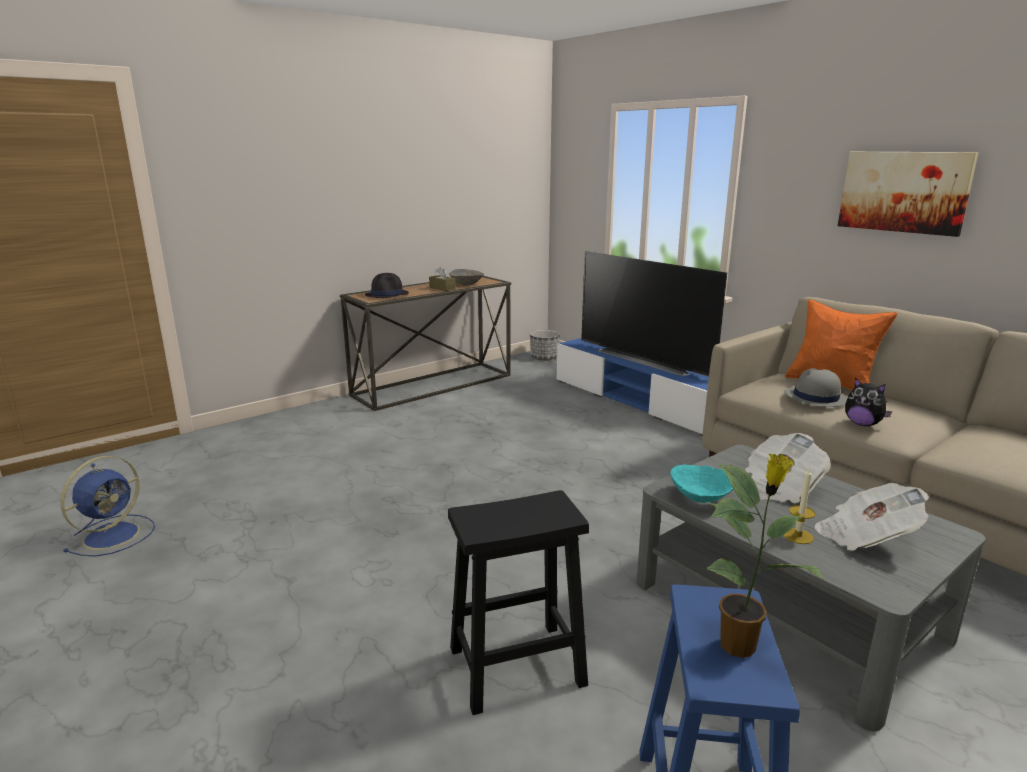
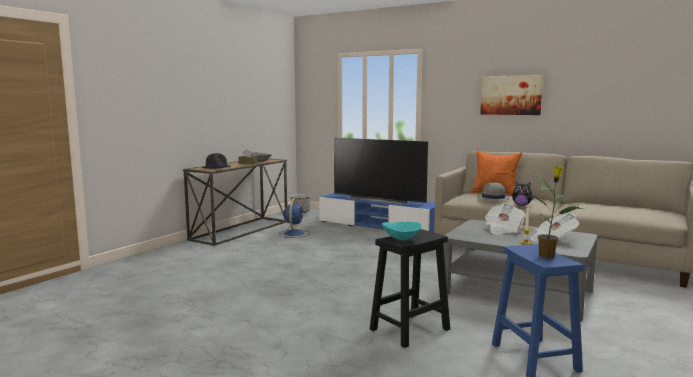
camera: 20 degrees left, 10 degrees down
(114, 534) = (97, 320): blue fan -> blue fan (294, 233)
(699, 497) = (471, 236): turquoise bowl -> turquoise bowl (401, 239)

